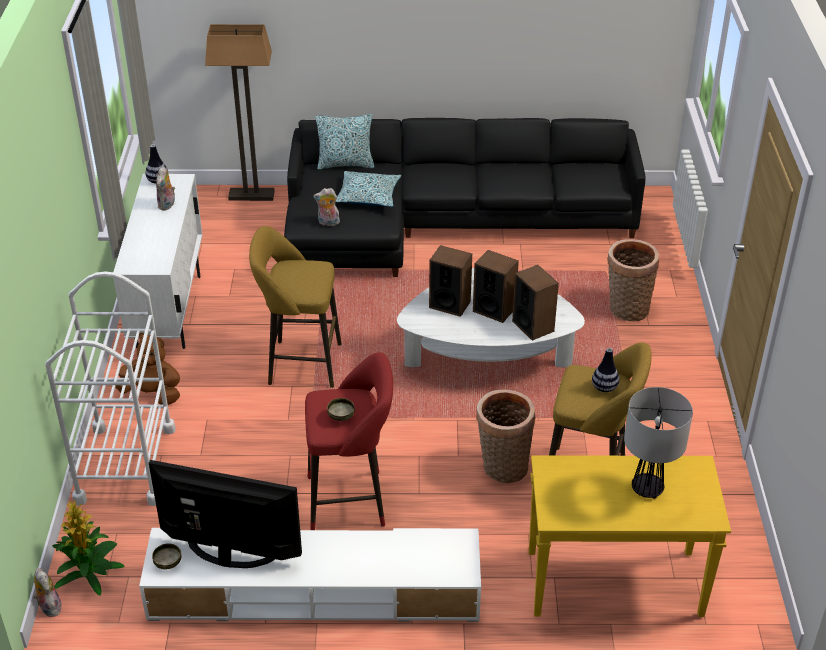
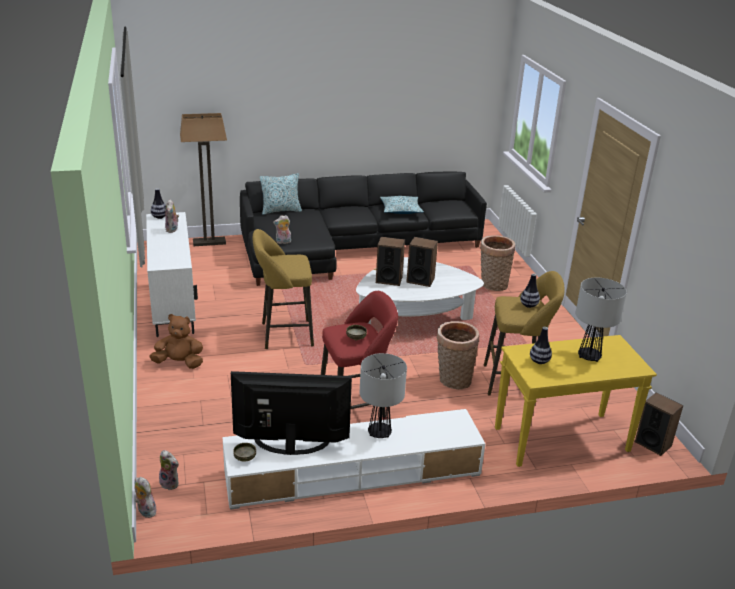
camera: 15 degrees left, 10 degrees down
(89, 572) = (171, 483): potted plant -> plush toy
(125, 464) = (174, 409): white cart -> none
(349, 550) = (380, 433): none -> table lamp
(368, 196) = (305, 226): pillow -> pillow (401, 210)
(533, 326) = (451, 287): speaker -> speaker (653, 443)
(572, 487) = (539, 361): none -> vase

